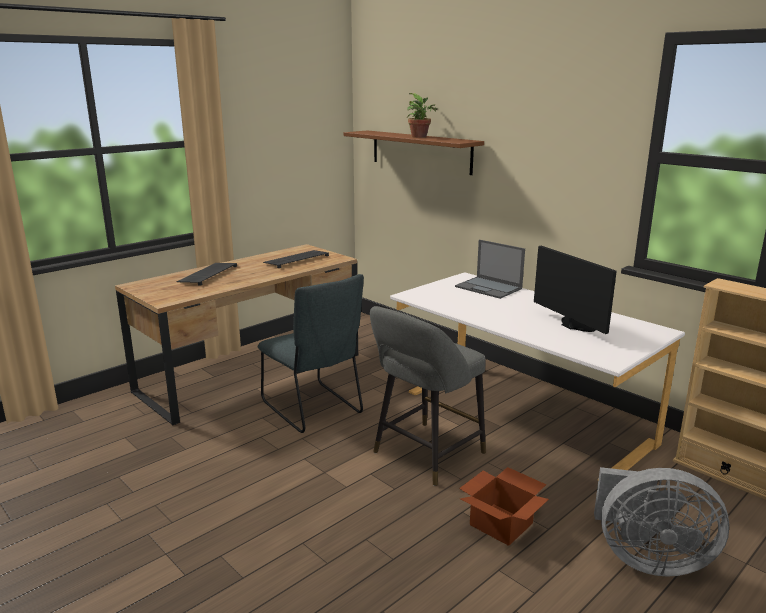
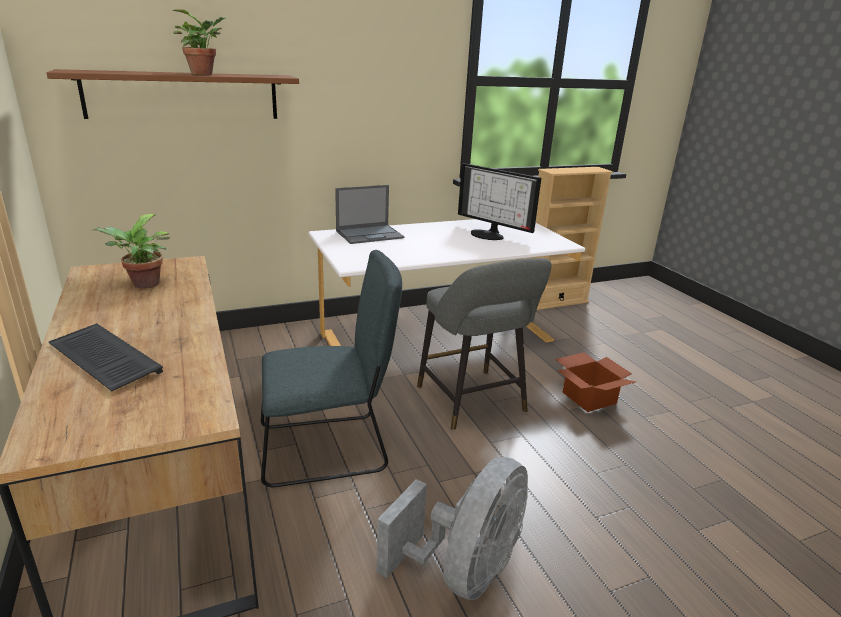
camera: 70 degrees left, 5 degrees up
(297, 259) = (143, 285): keyboard -> potted plant
(574, 325) = (489, 234): monitor -> monitor turned 135 degrees counterclockwise
(647, 559) = (636, 358): grey fan -> grey fan (464, 570)

